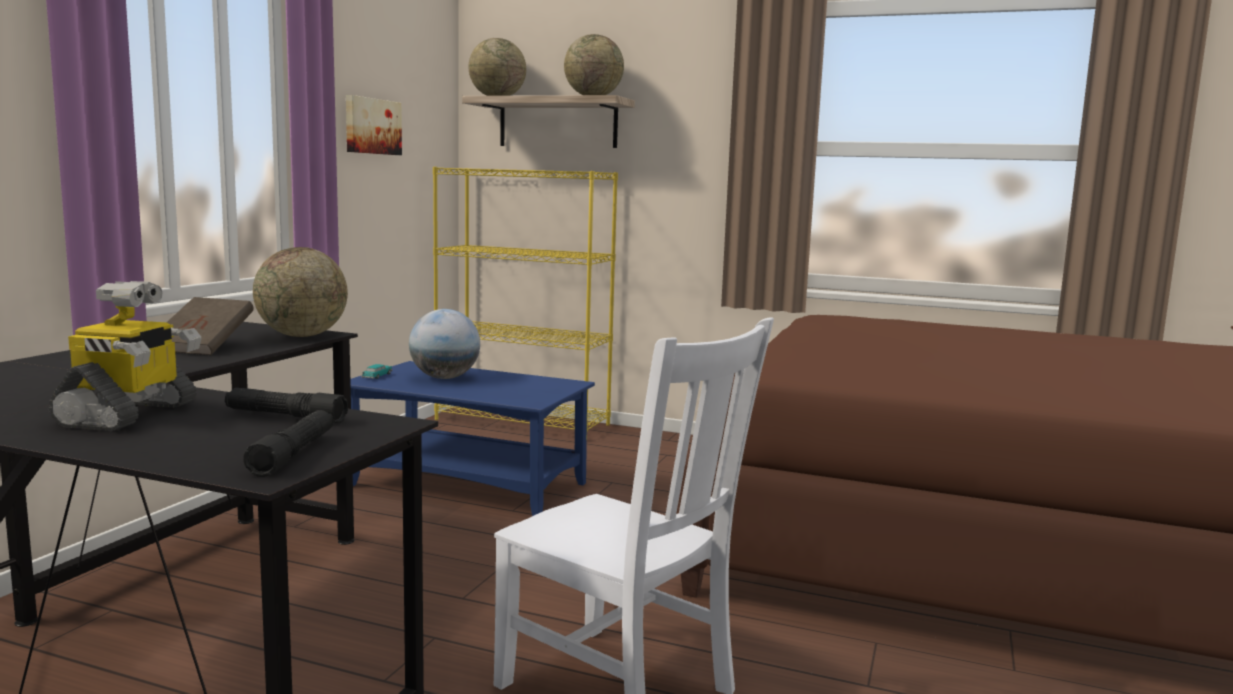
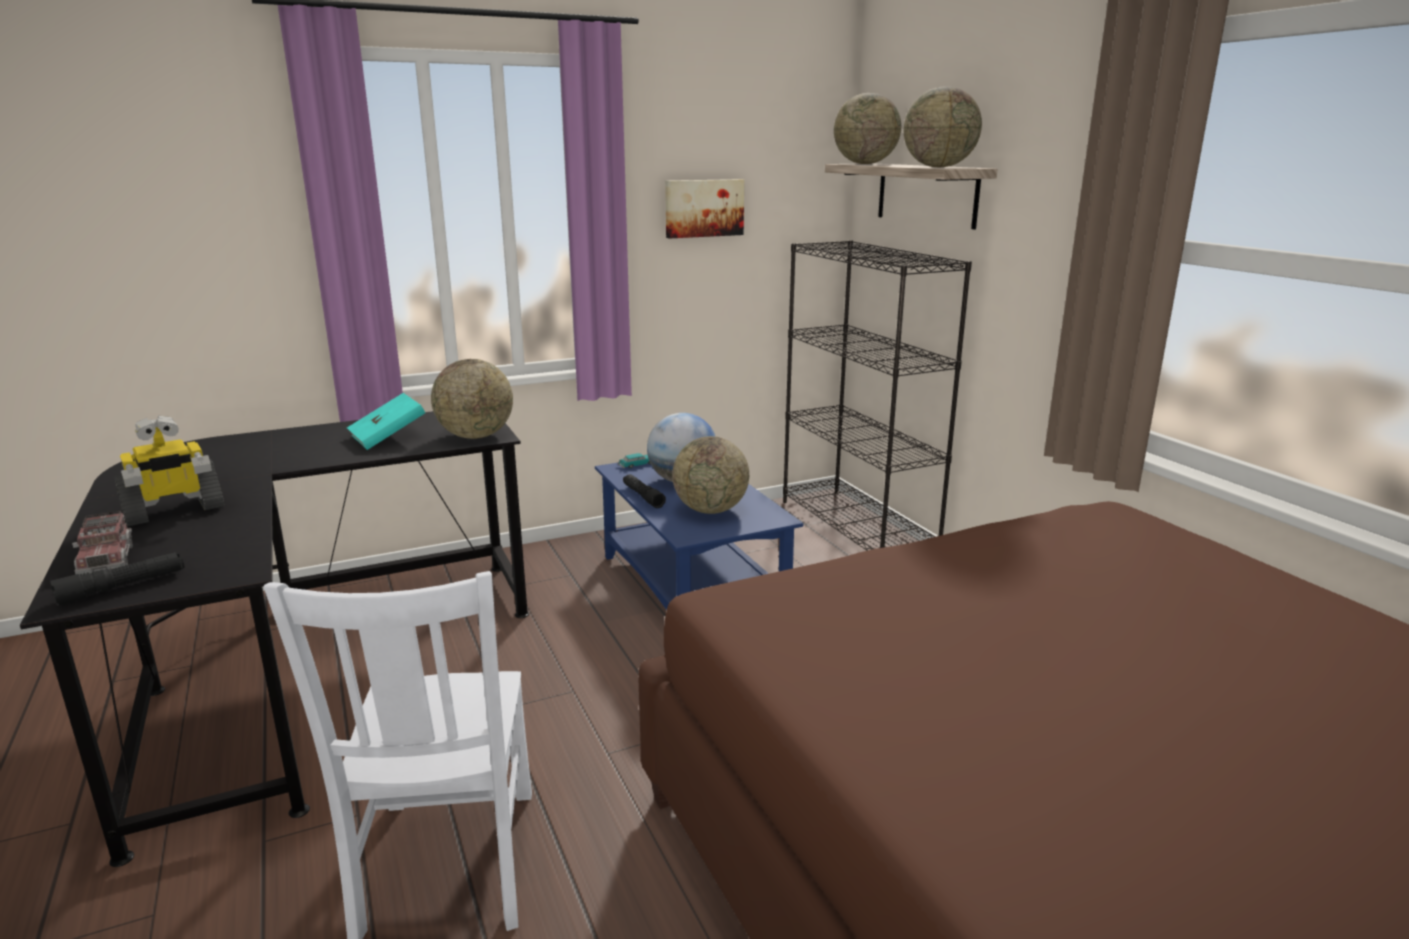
camera: 45 degrees right, 10 degrees up
(189, 448) = (107, 559): none -> toy truck
(204, 347) = (388, 438): brown book -> turquoise book
(285, 417) = (220, 541): black flashlight -> black flashlight (643, 496)
(513, 387) = (710, 510): none -> globe
(523, 422) = (857, 528): yellow bookcase -> black bookcase

